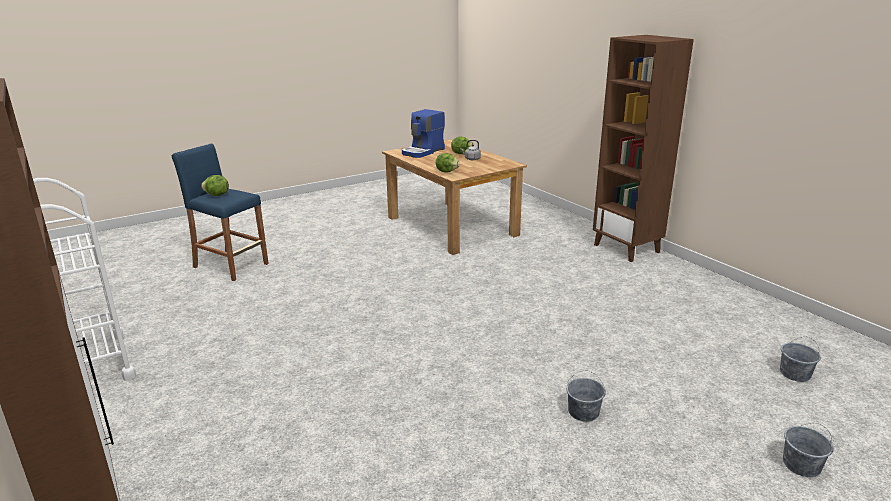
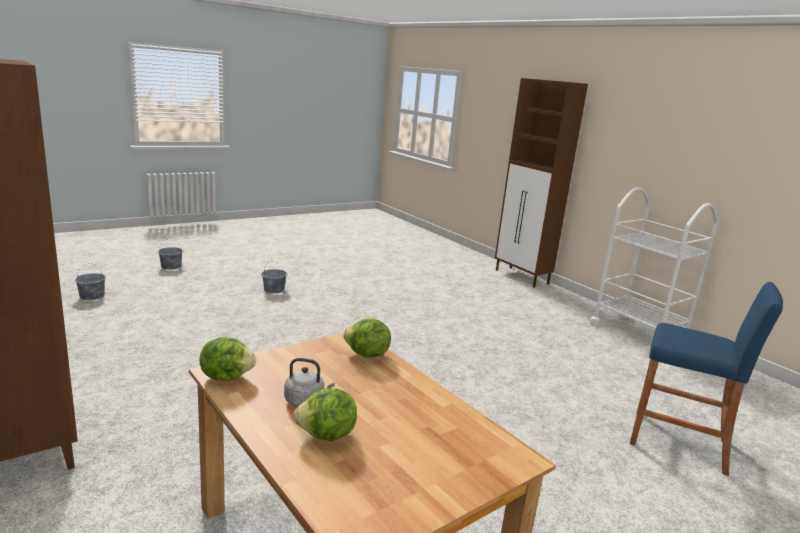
camera: 175 degrees right, 5 degrees down
(216, 195) = (700, 335): lettuce -> lettuce (226, 376)
(423, 151) = (434, 452): coffee machine -> none

